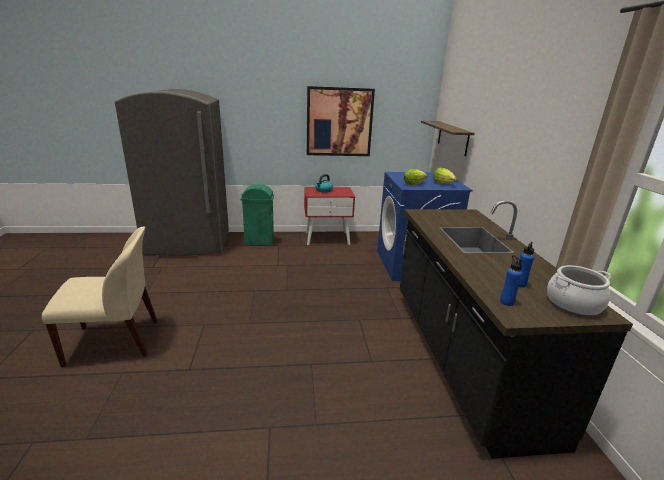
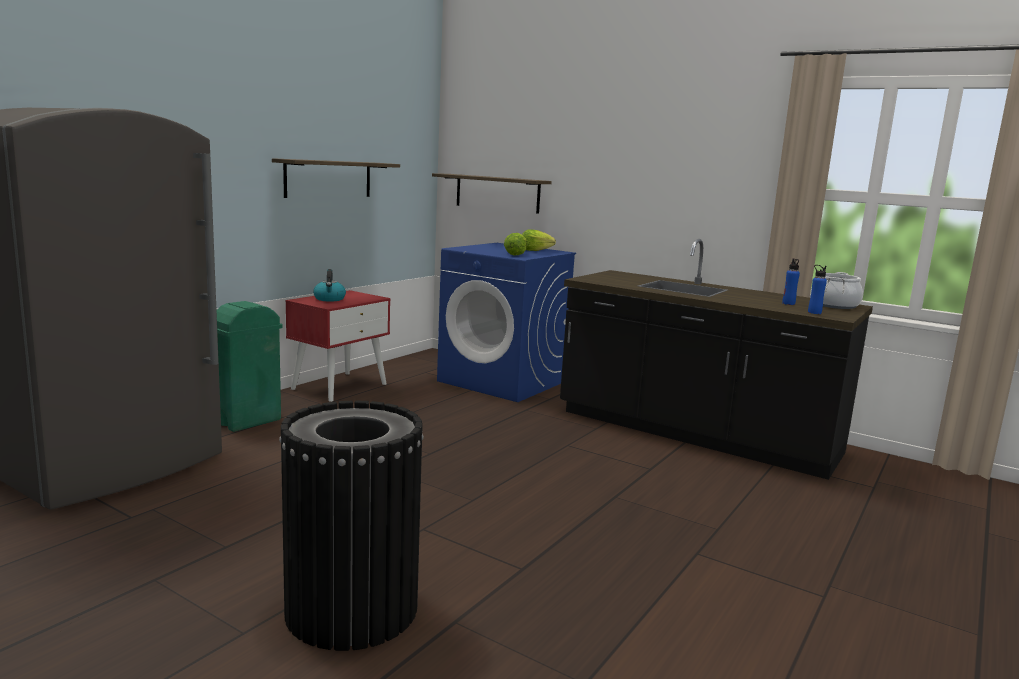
camera: 50 degrees left, 10 degrees down
(116, 342) = (352, 609): beige chair -> black trash can
(339, 122) = (328, 179): picture -> shelf

